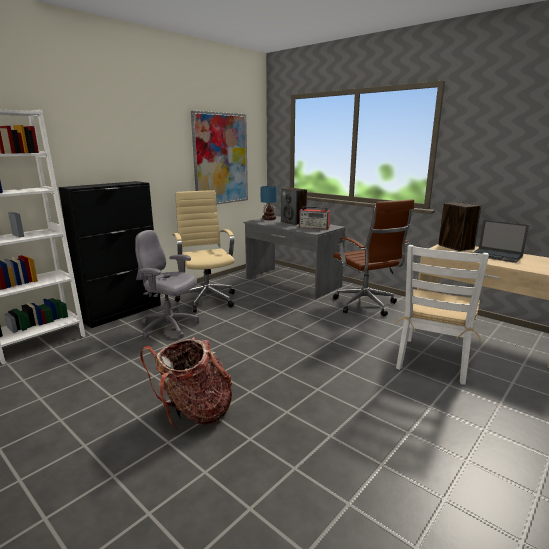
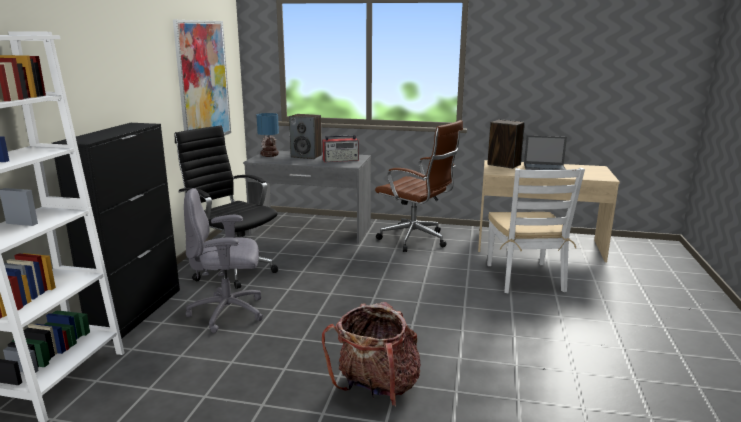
camera: 30 degrees left, 0 degrees up
(206, 299) = (232, 270): beige office chair -> black office chair

